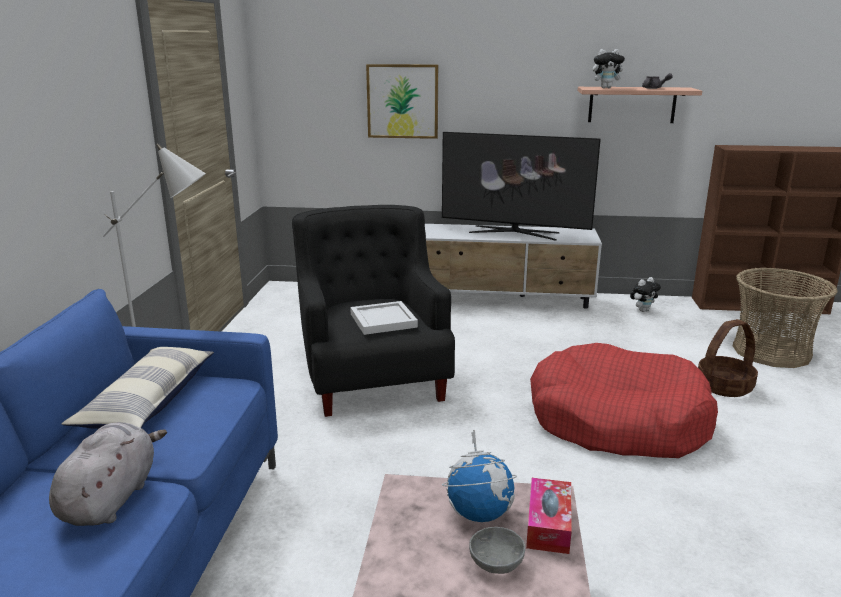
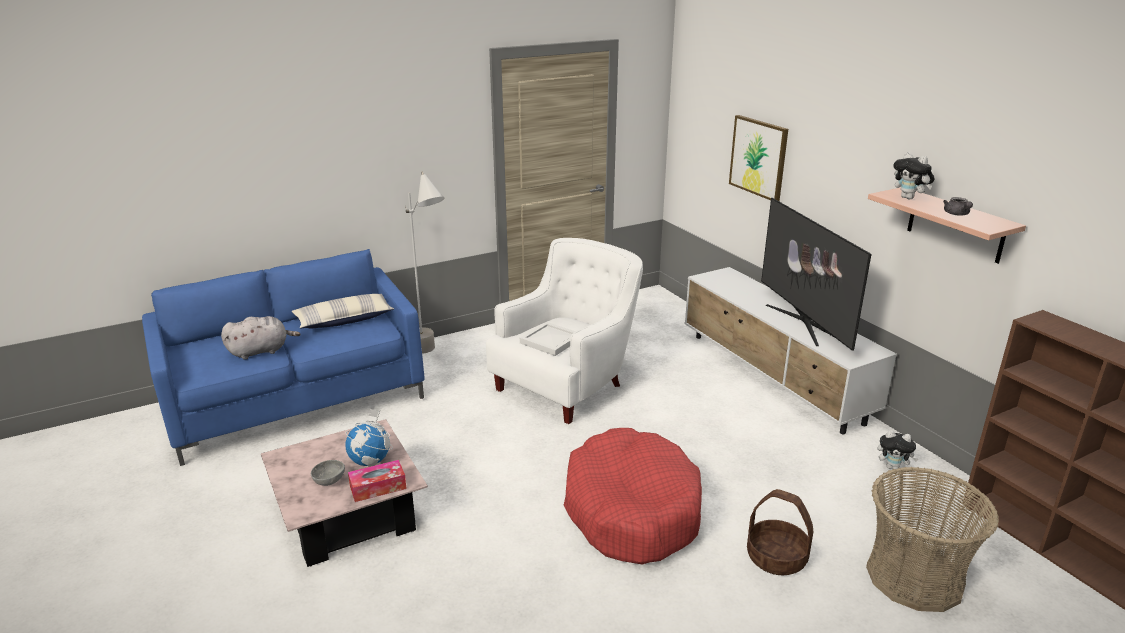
camera: 55 degrees right, 5 degrees up
(372, 376) = (567, 384): black armchair -> white armchair

